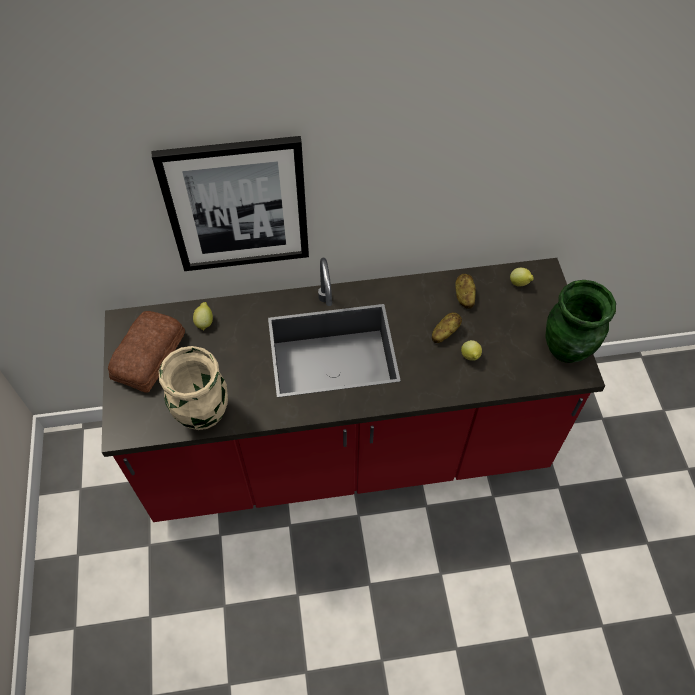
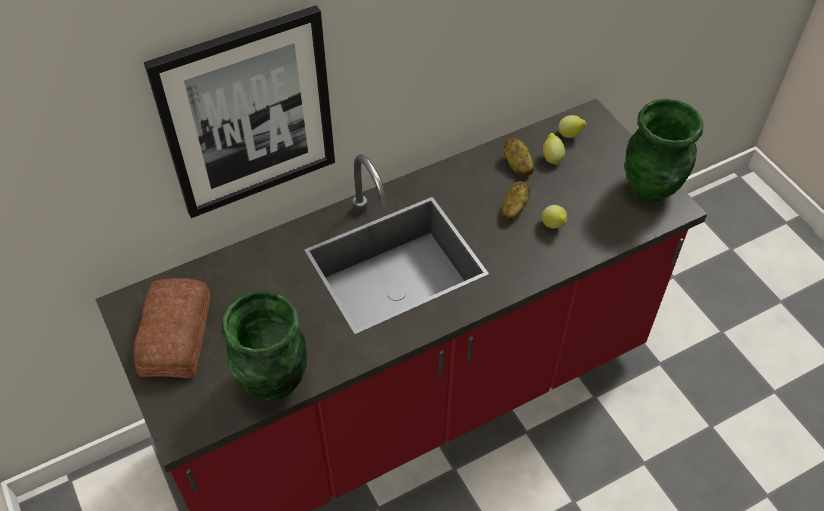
camera: 20 degrees left, 5 degrees down
(203, 415) = (274, 382): beige vase -> green vase
(204, 322) = (229, 276): lemon -> lemon (552, 157)

